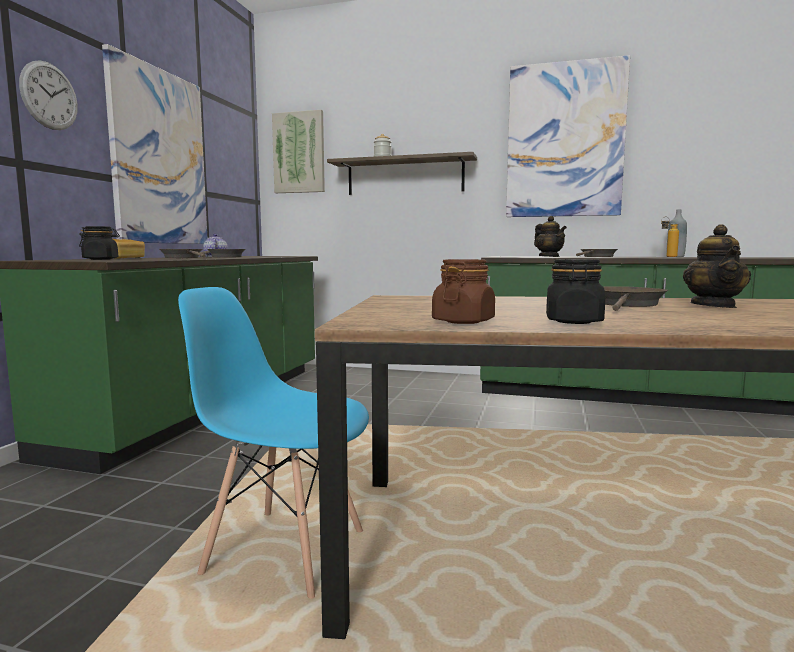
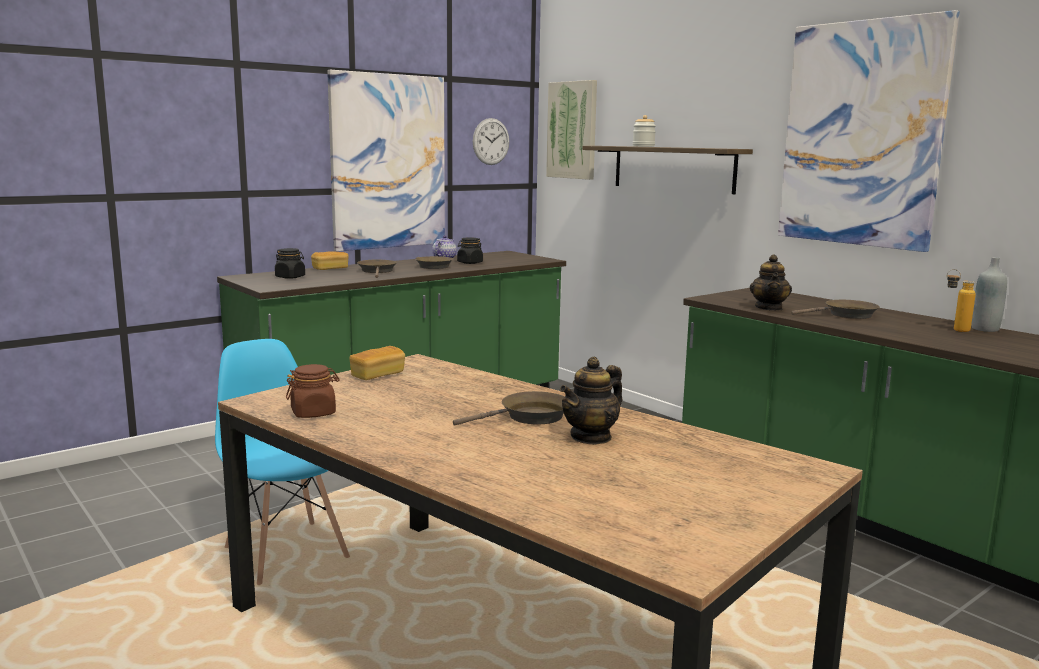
camera: 35 degrees right, 5 degrees up
(49, 96) = (272, 132): wall clock -> wall clock (491, 141)
(401, 303) = (377, 375): none -> bread
(573, 321) = (373, 431): black jar -> black jar (469, 263)

